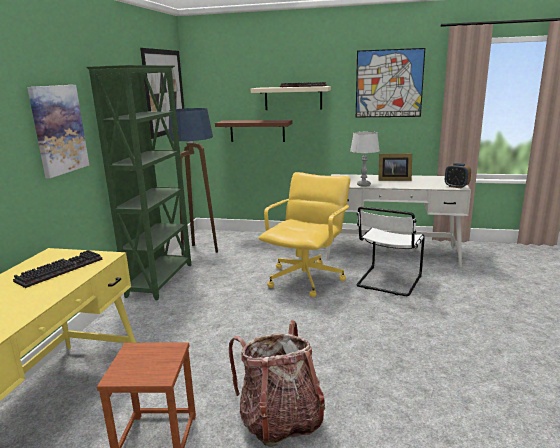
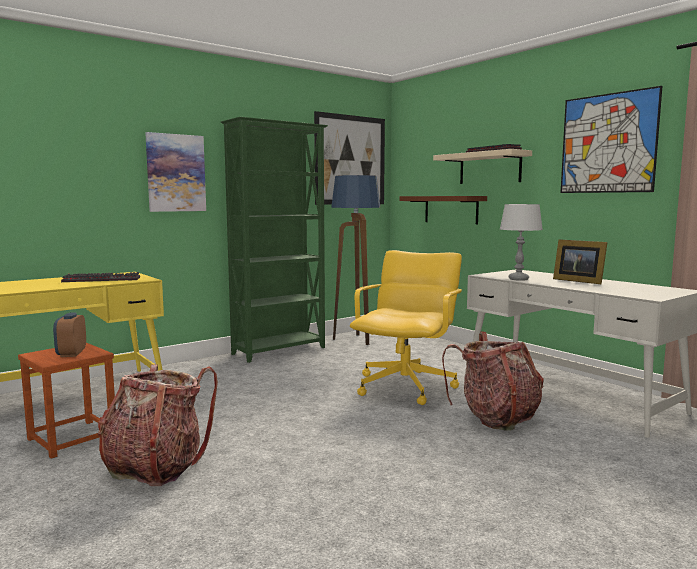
camera: 40 degrees right, 10 degrees down
(306, 279) = (406, 386): yellow office chair -> yellow office chair turned 45 degrees counterclockwise
(388, 282) = (495, 417): white chair -> backpack
(456, 186) = (649, 296): alarm clock -> alarm clock (71, 354)

